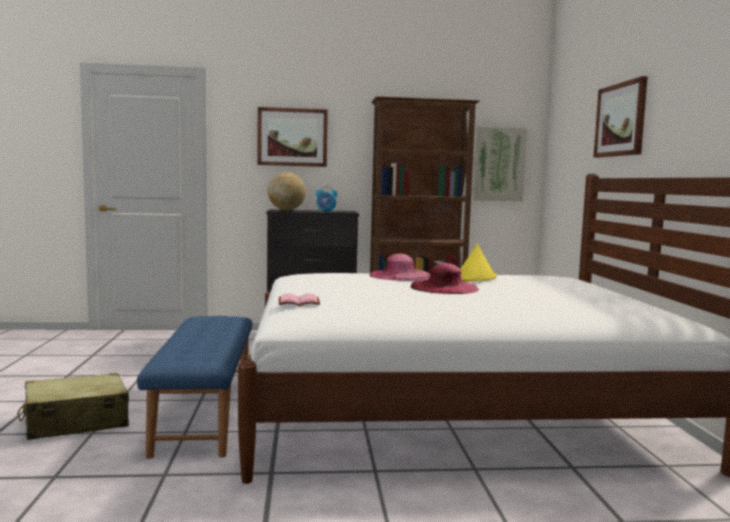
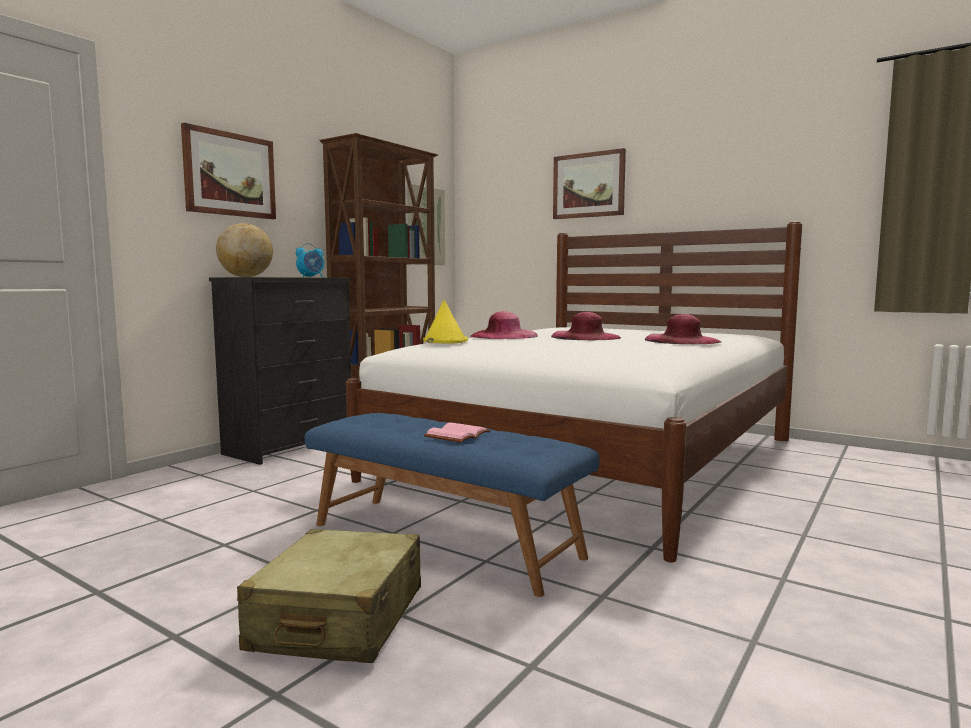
camera: 50 degrees left, 0 degrees up
(298, 302) = (589, 358): pink book -> pink book (458, 436)
(475, 278) = (553, 331): yellow hat -> yellow hat (444, 341)
(490, 306) = (682, 340): none -> pink hat

